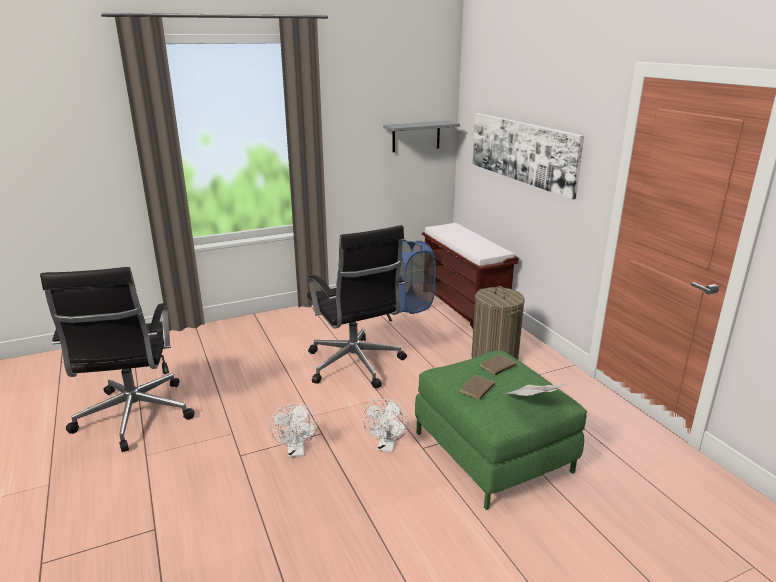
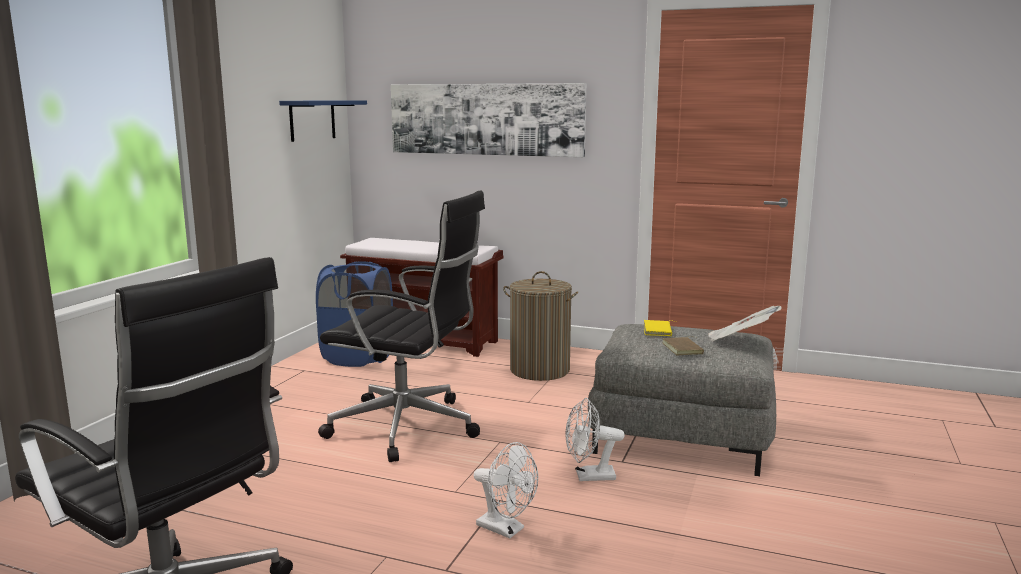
camera: 45 degrees left, 10 degrees down
(387, 446) = (589, 476): white fan -> white fan turned 120 degrees clockwise
(416, 136) = (312, 120): grey shelf -> blue shelf
(491, 452) = (679, 436): green ottoman -> grey ottoman
(498, 367) = (659, 331): brown book -> yellow book

